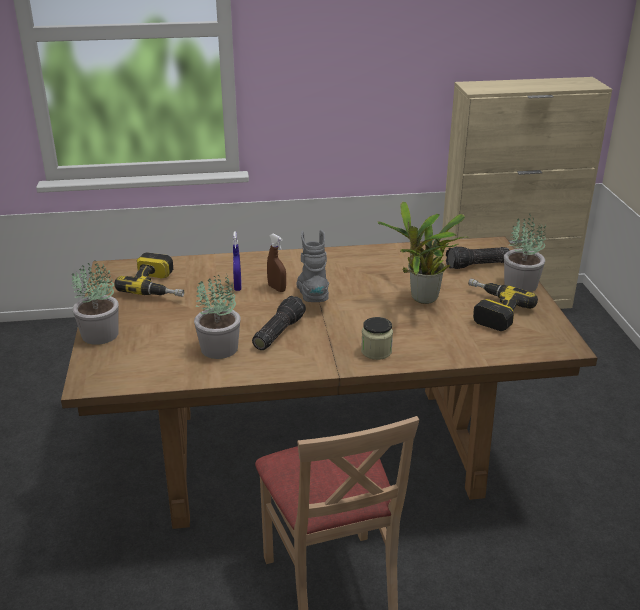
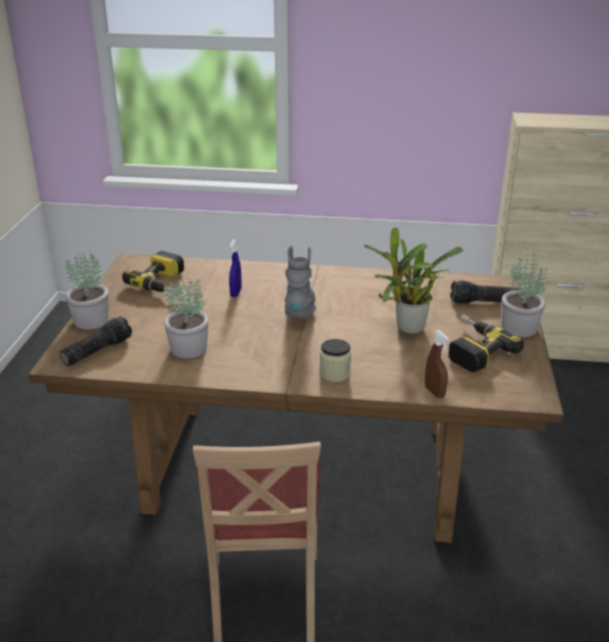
camera: 15 degrees right, 0 degrees up
(277, 288) = (271, 300): brown spray bottle -> brown spray bottle (434, 392)
(277, 332) = (250, 341): flashlight -> flashlight (97, 350)

